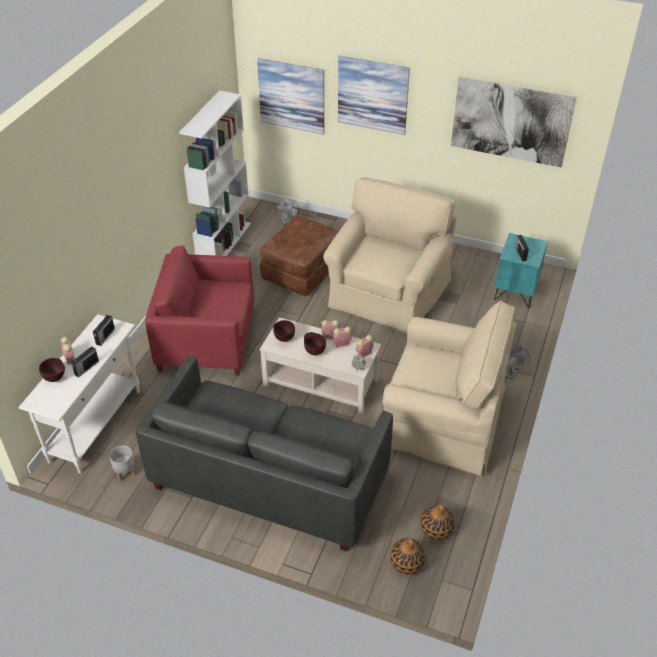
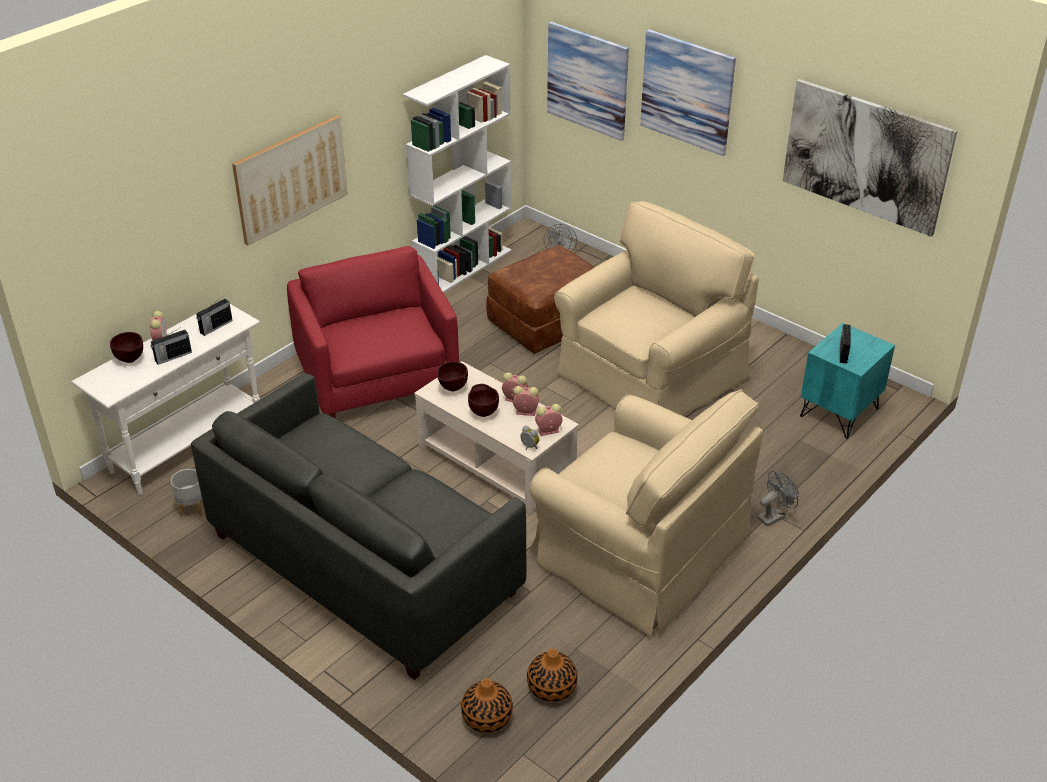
camera: 20 degrees right, 5 degrees down
(124, 213) = (291, 179): none -> picture
(207, 340) = (377, 378): red armchair -> red armchair turned 45 degrees clockwise

